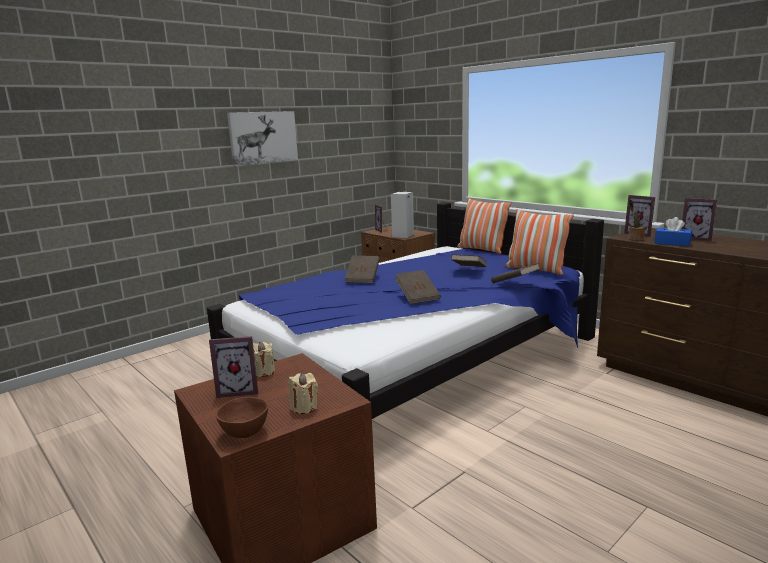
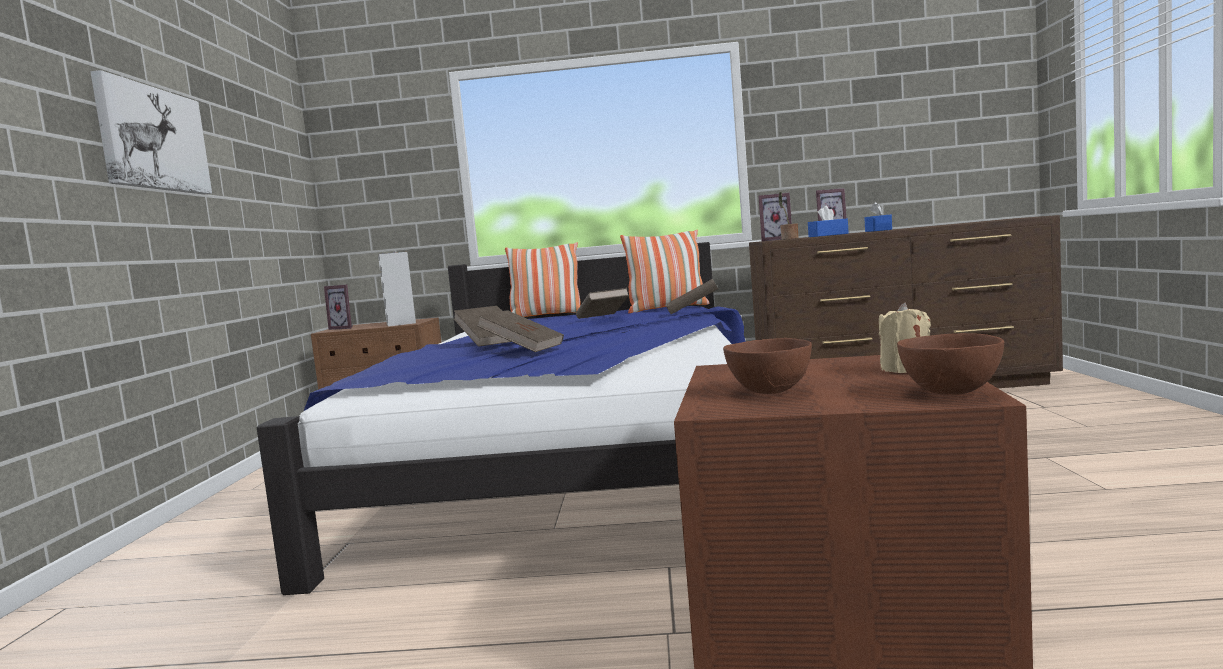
camera: 45 degrees left, 10 degrees down
(238, 390) = (770, 391): picture frame -> brown bowl
(263, 372) = (724, 380): beige candle -> none
(417, 297) = (628, 332): brown book -> brown book (523, 349)
(732, 247) = (878, 230): none -> blue tissue box

